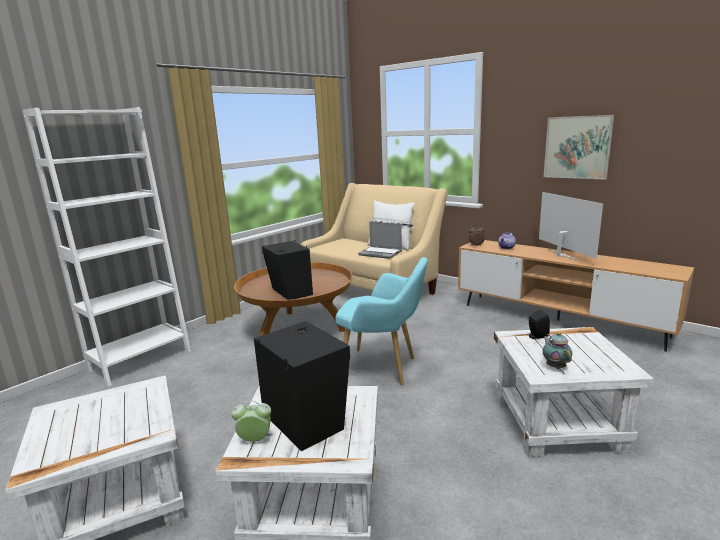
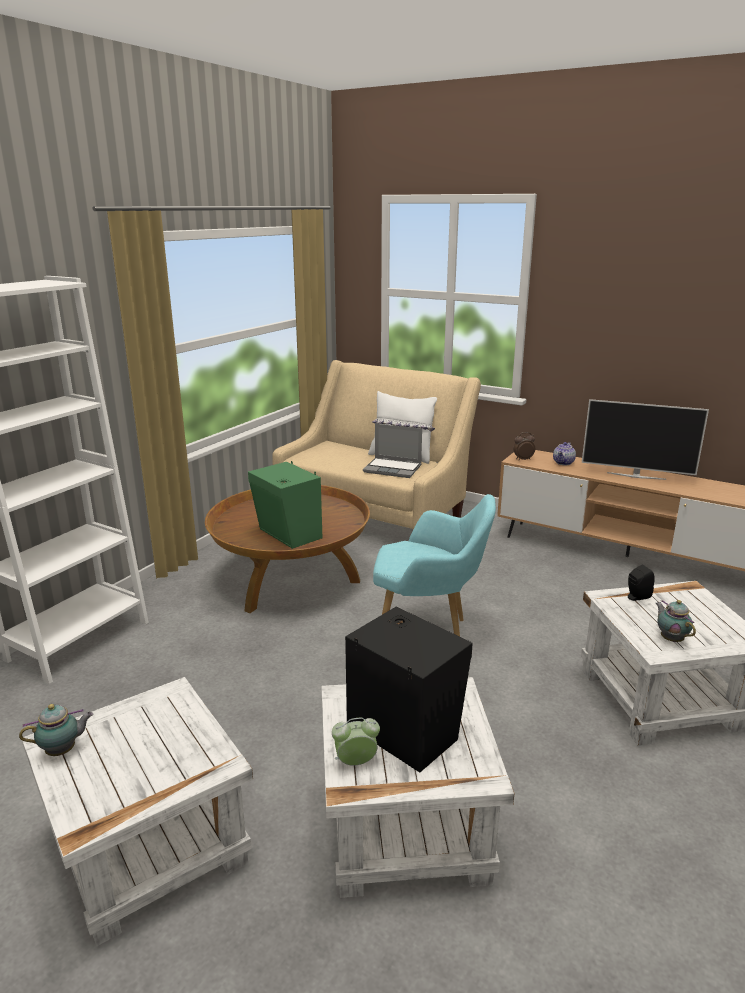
camera: 10 degrees left, 5 degrees up
(53, 417) = (63, 751): none -> teapot
(290, 292) = (288, 535): black speaker -> green speaker
(561, 255) = (636, 476): television -> television turned 135 degrees clockwise
(577, 147) = (658, 334): picture -> none

